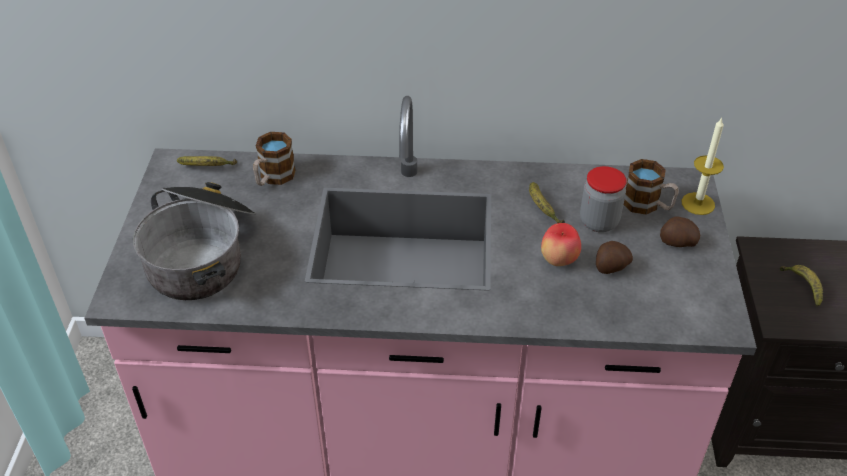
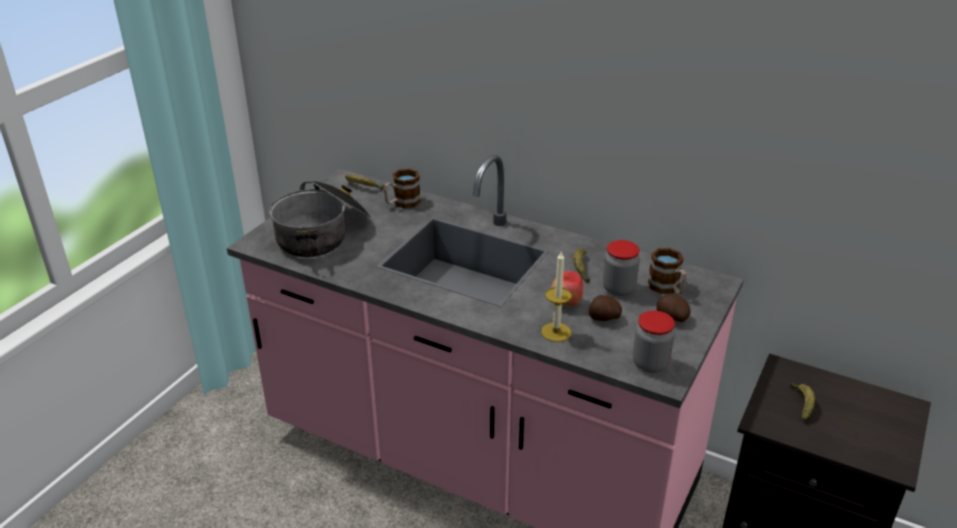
camera: 25 degrees right, 10 degrees down
(696, 310) = (650, 363): none -> jar
(698, 203) = (711, 298): candle -> candle (556, 332)

